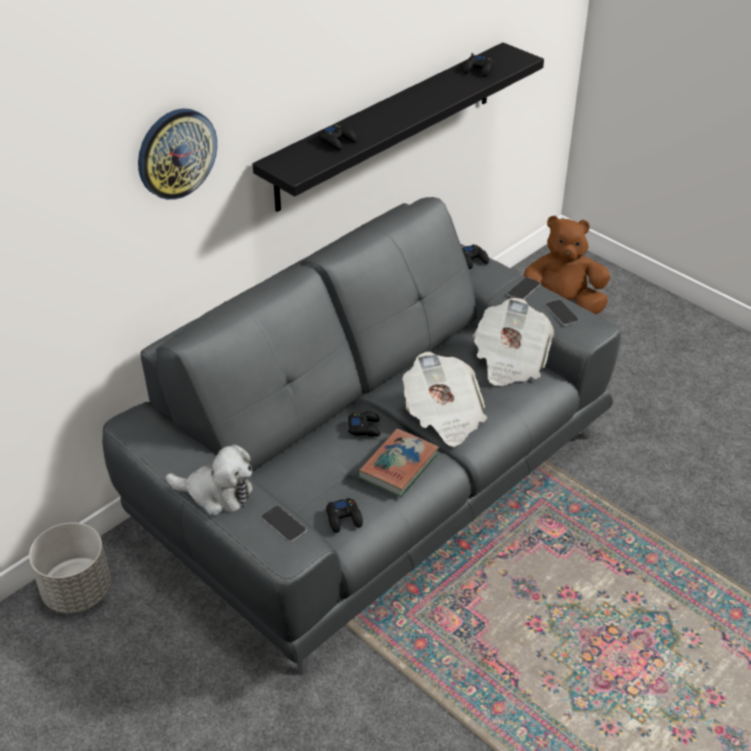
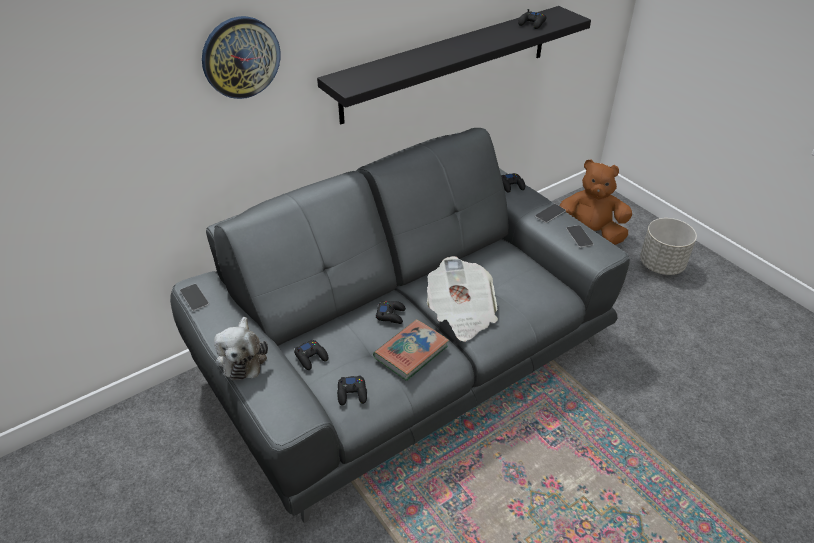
camera: 10 degrees right, 0 degrees up
(77, 591) = (145, 418): grey planter -> grey planter (661, 265)
(217, 493) = (242, 357): plush toy -> plush toy turned 60 degrees clockwise
(283, 523) = (290, 392): phone -> phone (194, 297)
(337, 141) = (394, 66): black game controller -> black game controller (311, 357)
(510, 360) = (529, 272): newspaper -> none

